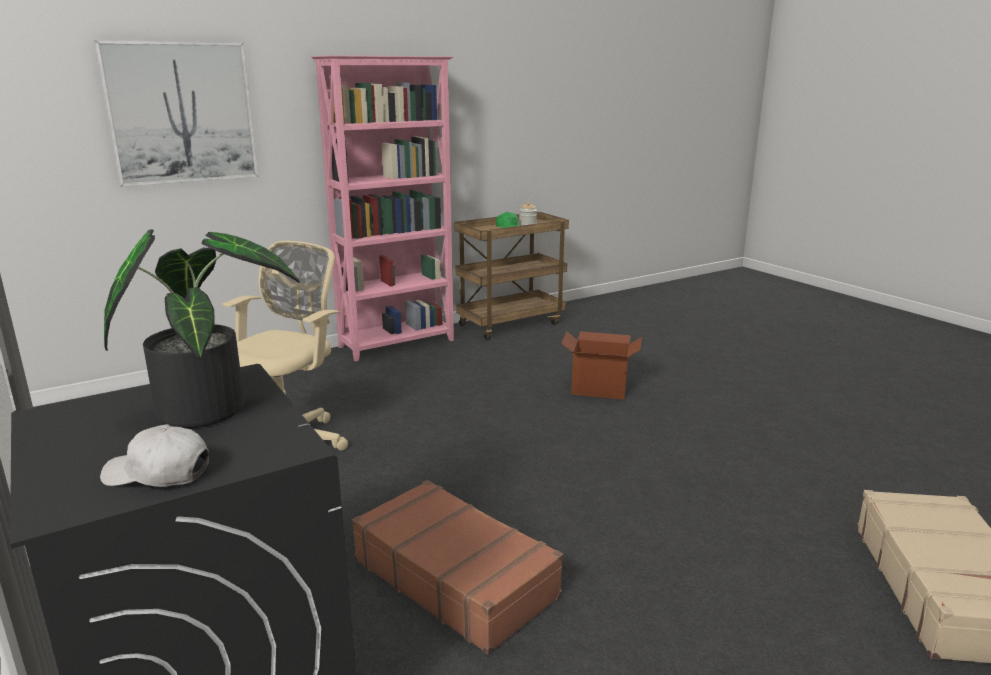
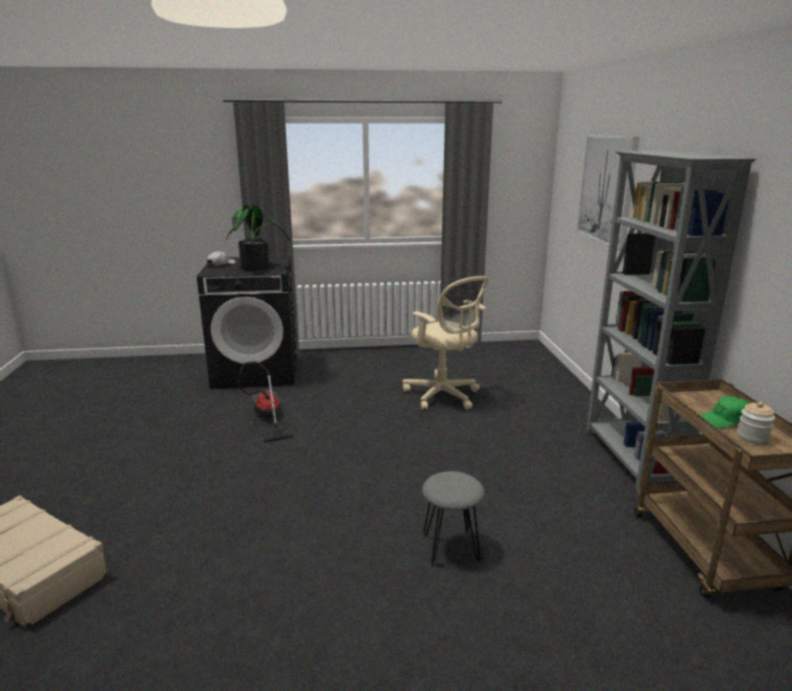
camera: 115 degrees right, 0 degrees up
(398, 344) = (631, 459): pink bookcase -> grey bookcase
(455, 577) = (266, 418): brown suitcase -> vacuum cleaner
(599, 389) = (451, 548): cardboard box -> grey stool

